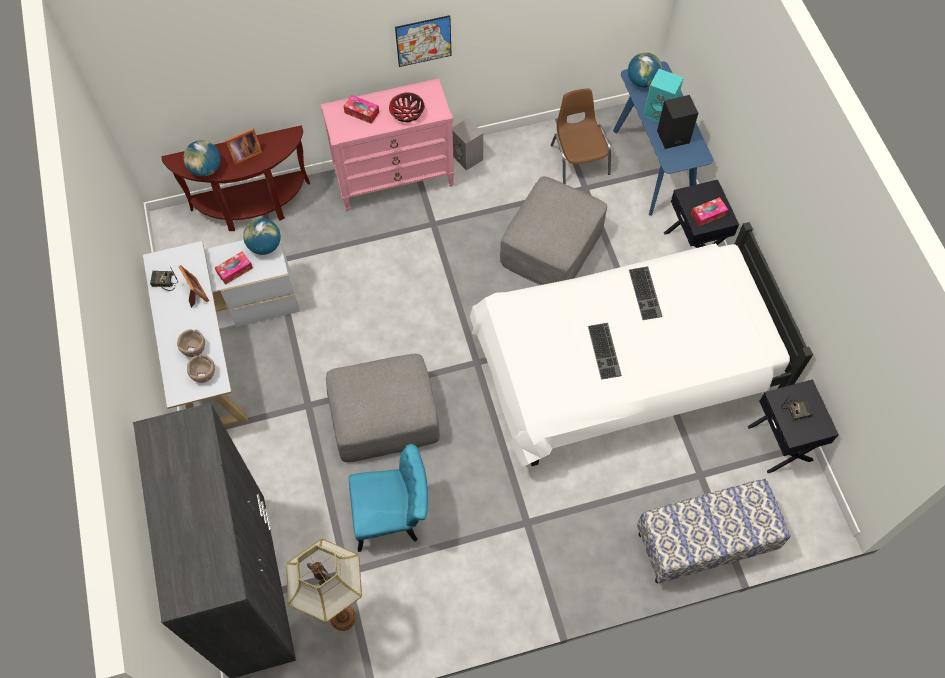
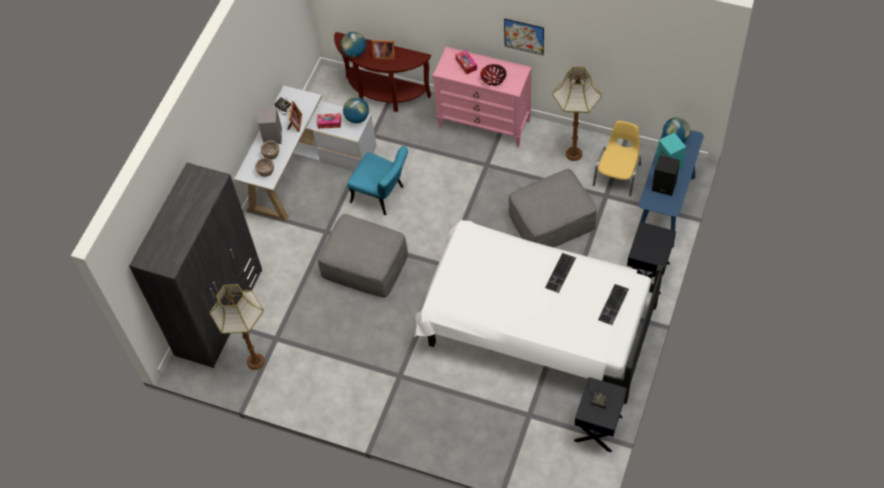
camera: 40 degrees right, 5 degrees down
(393, 516) = (326, 324): turquoise chair -> turquoise chair (382, 196)
(468, 157) = (543, 134): grey speaker -> grey speaker (273, 136)
(516, 161) = (574, 153): none -> floor lamp
(579, 159) = (618, 174): brown chair -> yellow chair
(605, 351) = (505, 292): keyboard -> keyboard (614, 305)
(704, 542) = (497, 454): bench -> none
(708, 214) = (649, 249): tissue box -> none

